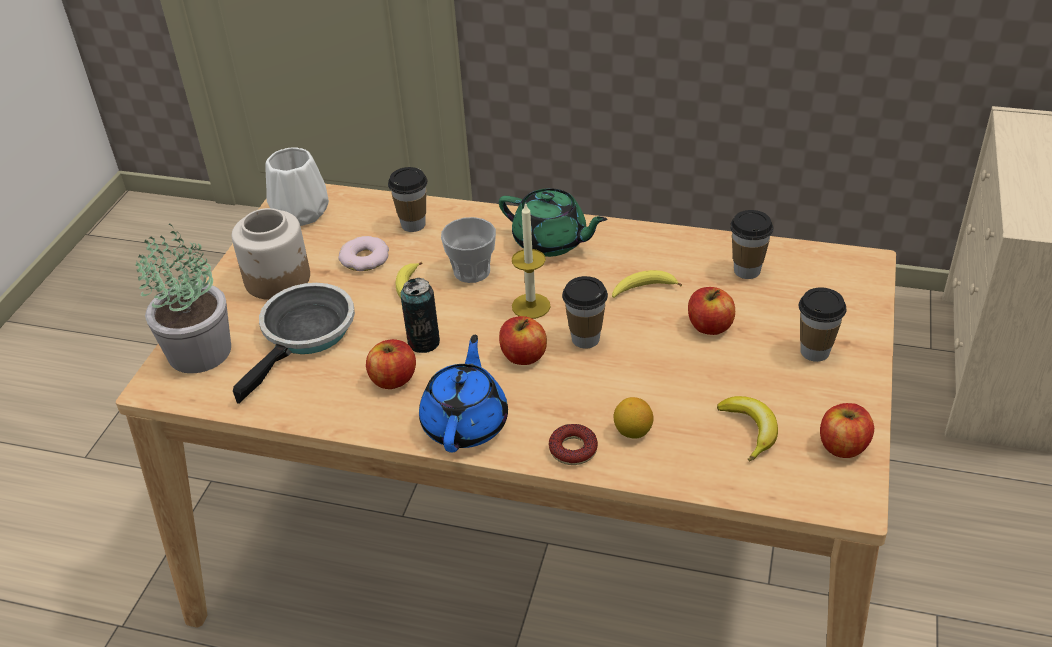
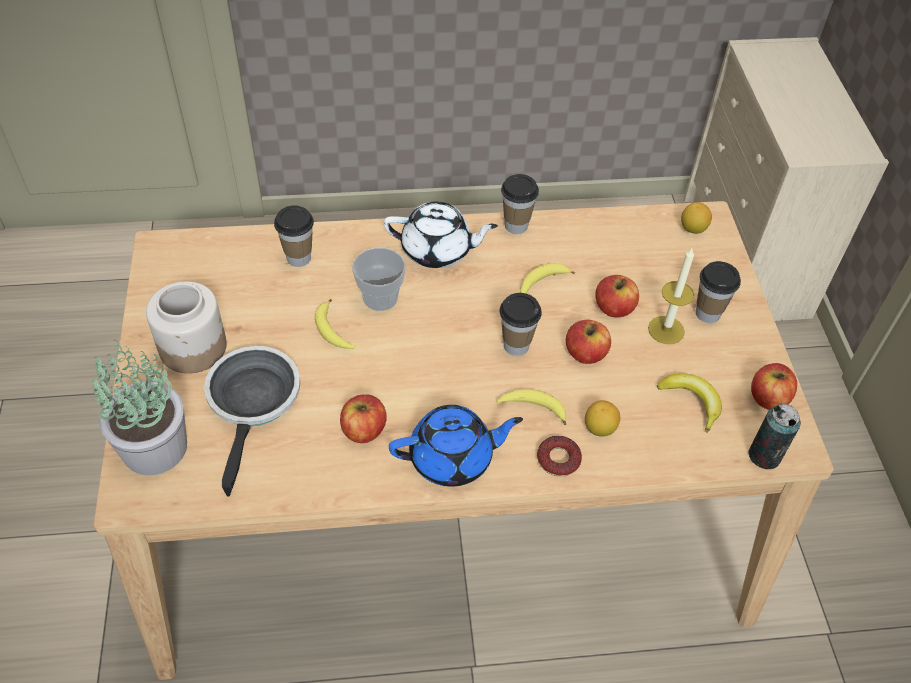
camera: 25 degrees left, 10 degrees up
(301, 214) = (179, 268): white vase -> none
(365, 258) = (270, 305): donut -> none
(423, 342) = (372, 384): can -> can (764, 456)
(466, 423) = (453, 458): blue teapot -> blue teapot turned 90 degrees clockwise
(523, 356) = (470, 376): apple -> apple (585, 353)
(531, 306) = (452, 322): candle -> candle (666, 330)
(551, 242) = (438, 251): green teapot -> white teapot
(572, 397) = (533, 407): none -> banana
(746, 270) = (618, 245): cup -> cup (516, 225)
(841, 270) = (693, 229): none -> lemon

